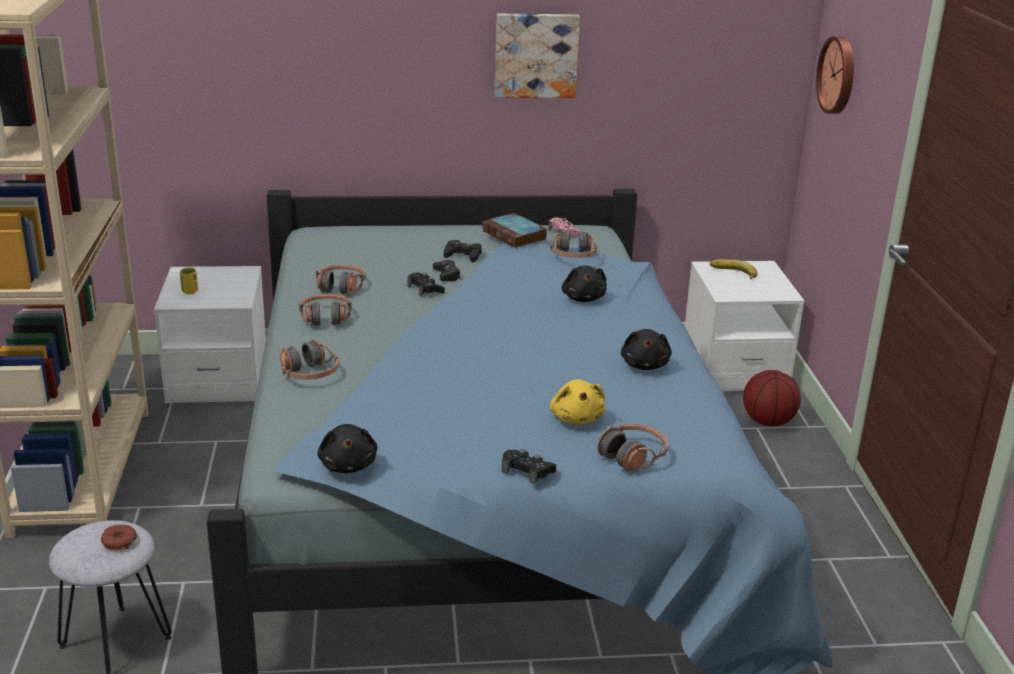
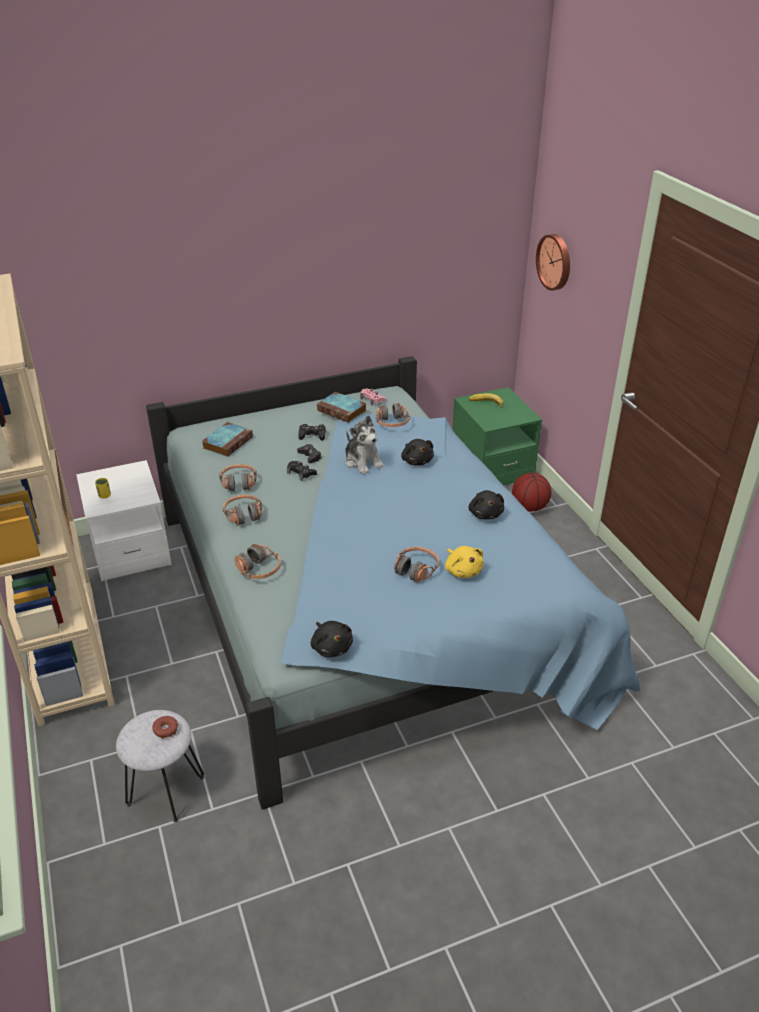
camera: 15 degrees left, 10 degrees up
(353, 247) = (228, 442): none -> book
(511, 289) = (362, 462): none -> plush toy
(527, 471) = (452, 624): black game controller -> none
(536, 55) = (336, 272): picture -> none
(632, 456) = (513, 595): headphones -> headphones (416, 569)
(734, 369) = (491, 468): white nightstand -> green nightstand

